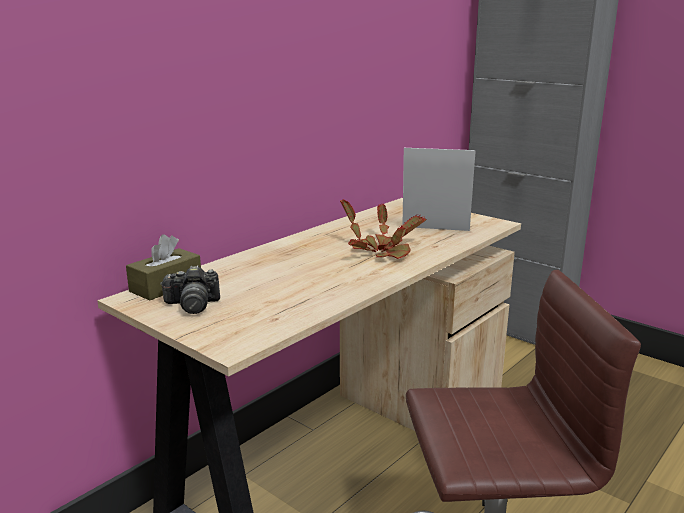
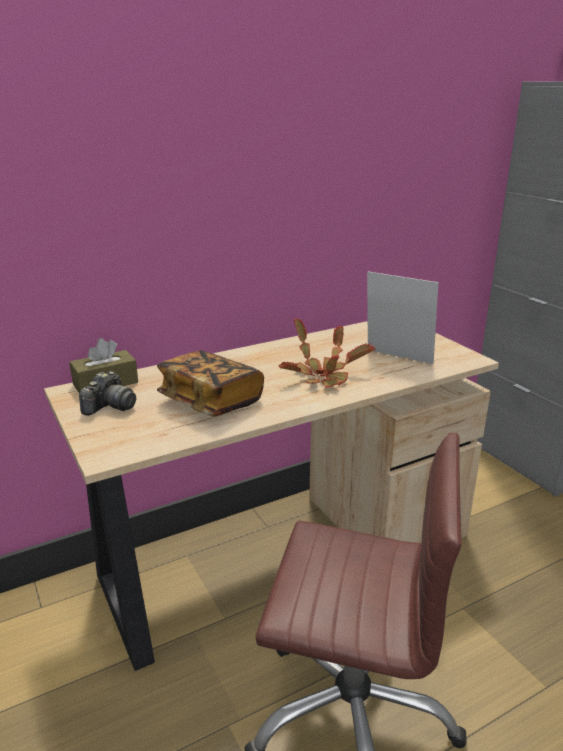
camera: 20 degrees right, 5 degrees up
(192, 305) = (110, 407): camera -> camera turned 75 degrees counterclockwise
(295, 285) = (211, 401): none -> book

